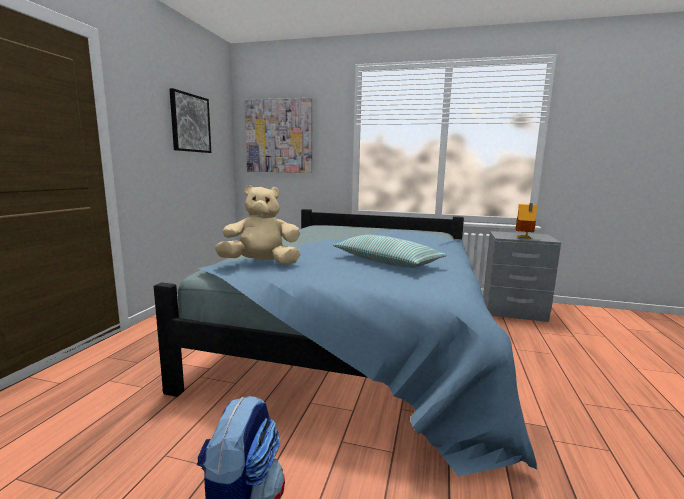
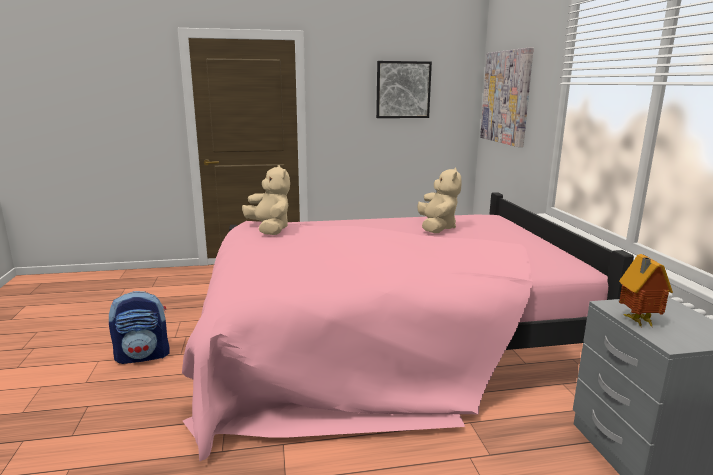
camera: 65 degrees right, 5 degrees up
(332, 235) = (437, 228): none -> beige plush toy
(360, 337) = (385, 343): blue bed -> pink bed
(386, 262) = (321, 259): pillow -> none

